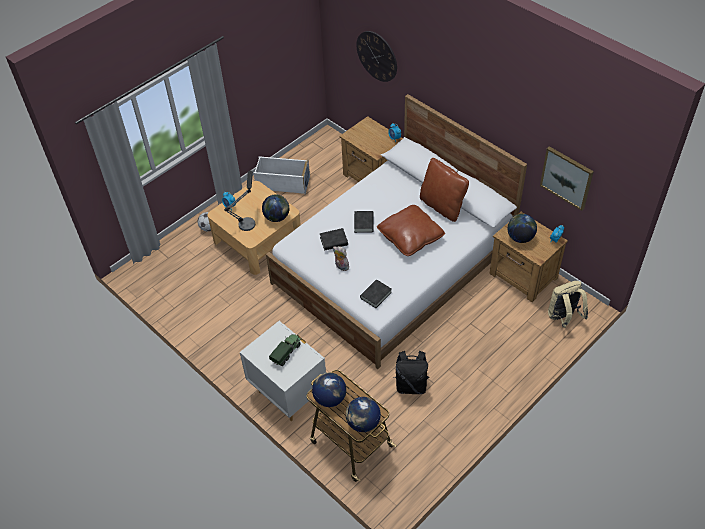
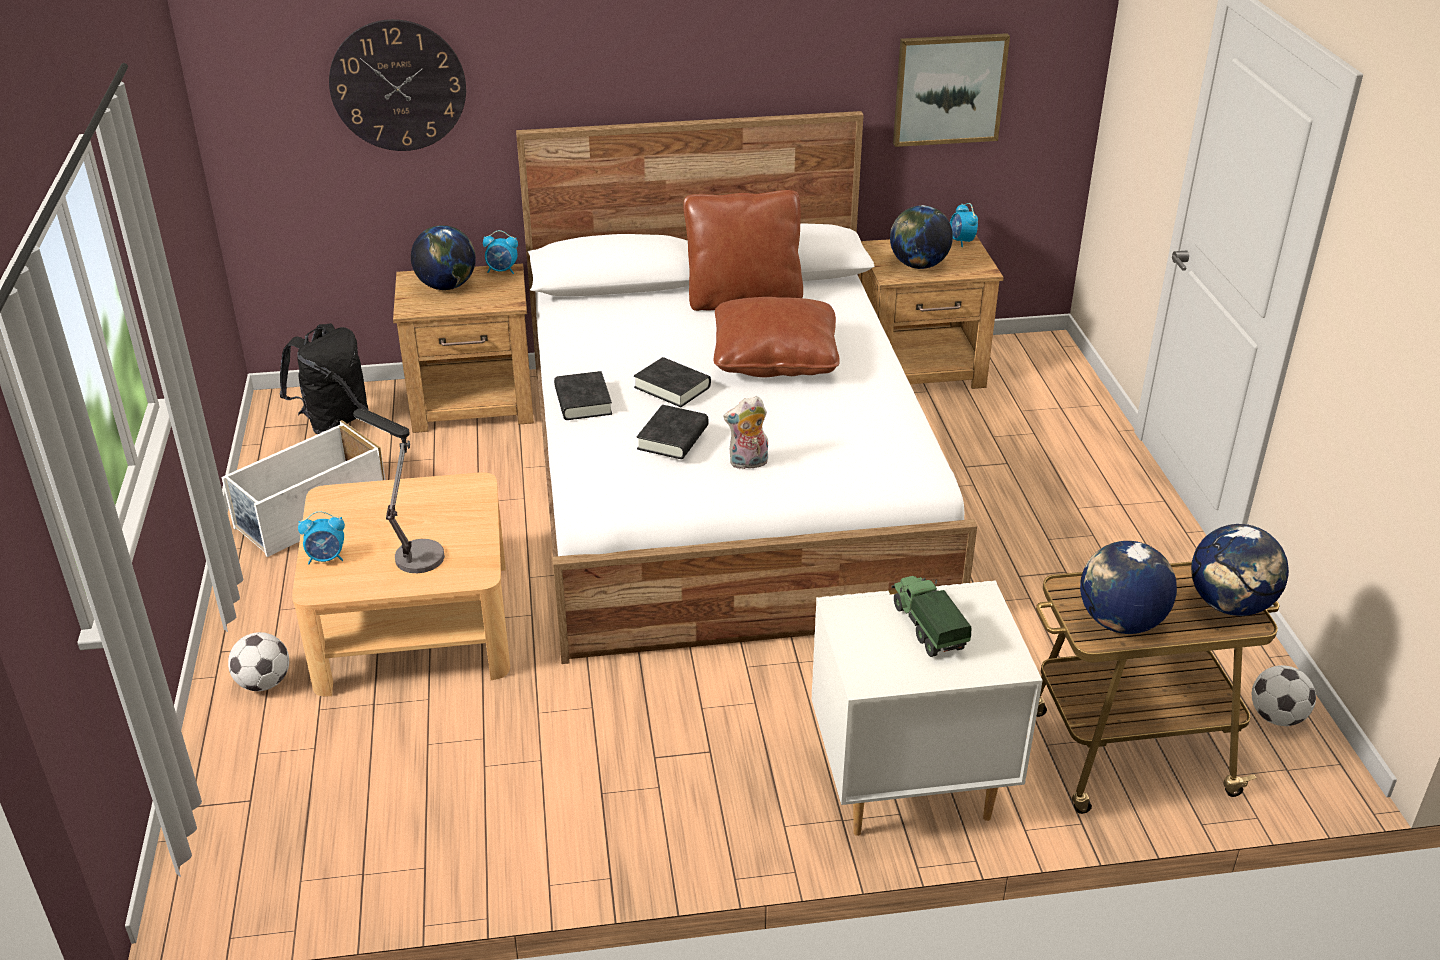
camera: 55 degrees left, 15 degrees down
(277, 217) = (463, 508): globe -> globe (447, 286)
(376, 295) = (878, 456): black book -> black book (583, 401)
(406, 478) = (1276, 717): none -> football
(411, 385) = (1046, 601): black backpack -> black backpack (333, 420)
(563, 317) = (1051, 375): beige backpack -> none

